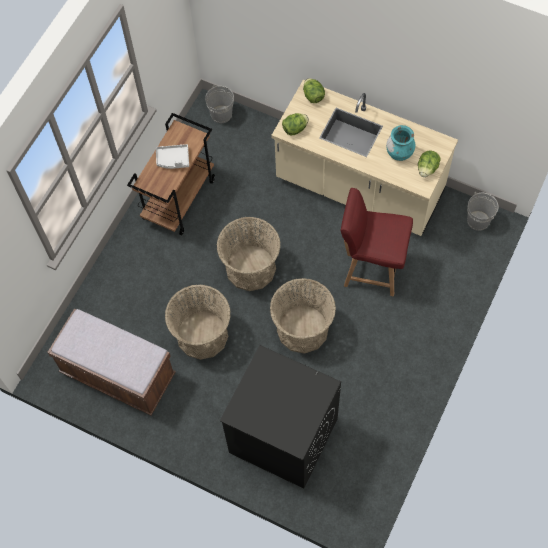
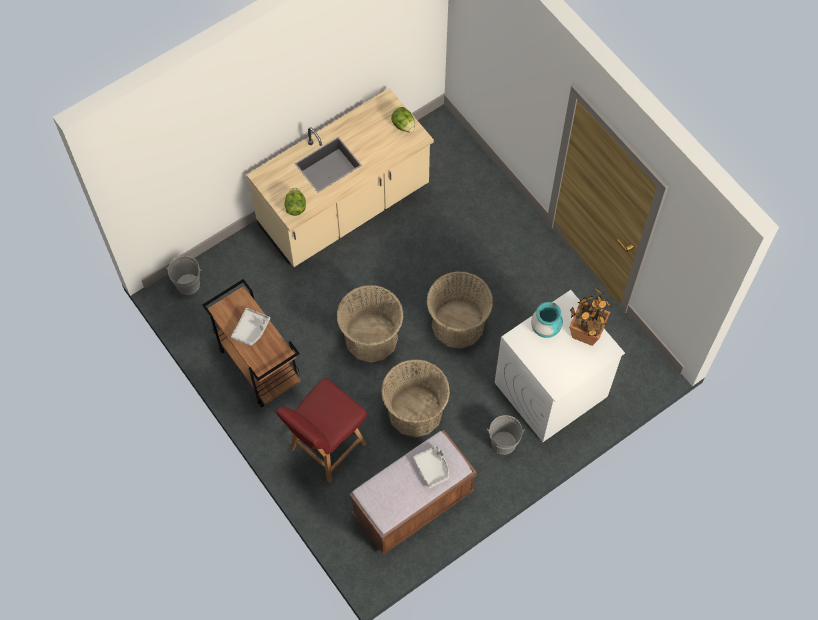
camera: 65 degrees left, 0 degrees up
(127, 360) = (432, 468): none -> grey tray
(282, 436) = (550, 390): black washing machine -> white washing machine
(303, 415) = (585, 333): none -> potted plant
(313, 96) = (270, 175): lettuce -> none
(371, 268) = (432, 239): red chair -> red chair (326, 447)
(399, 154) = (375, 138): turquoise vase -> turquoise vase (545, 329)
(478, 221) = (436, 133): grey bucket -> grey bucket (503, 443)

